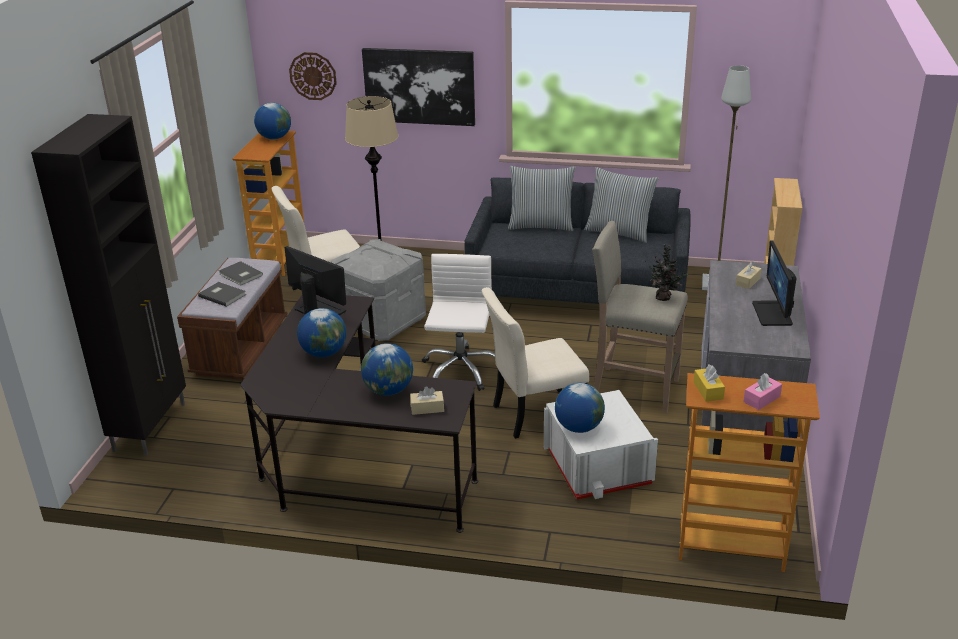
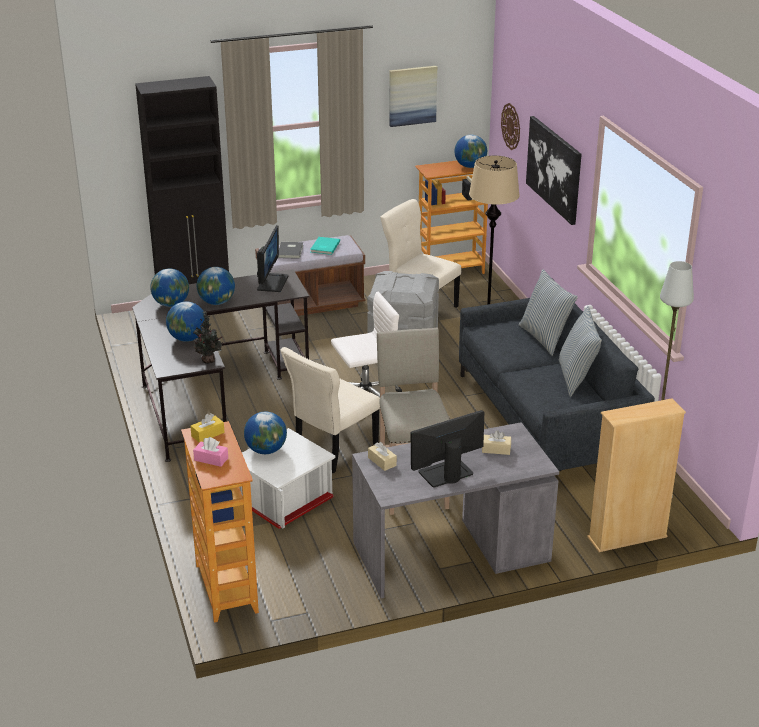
camera: 60 degrees right, 0 degrees up
(216, 79) = (412, 95): none -> picture
(240, 275) = (324, 247): grey book -> turquoise book
(292, 383) = (171, 304): none -> globe
(427, 408) = (176, 358): beige tissue box -> beige tissue box (382, 461)
(534, 414) = (332, 450): beige chair -> beige chair turned 90 degrees counterclockwise
(664, 298) = (425, 414): potted plant -> potted plant (209, 361)

